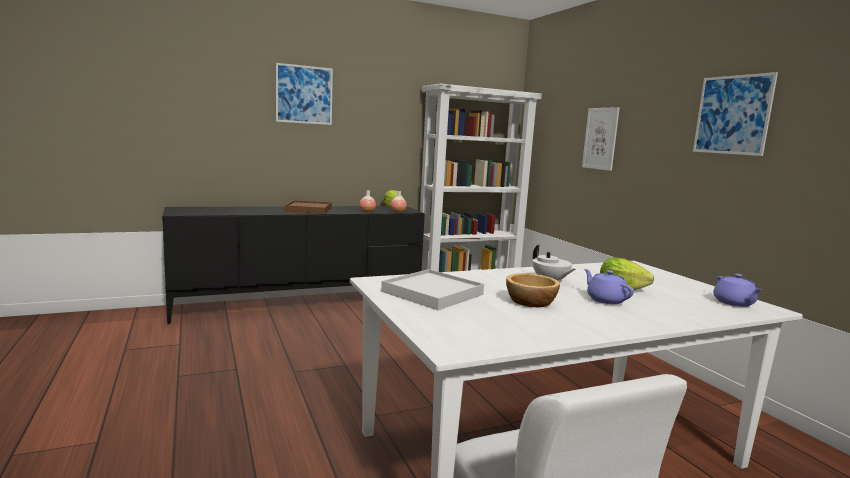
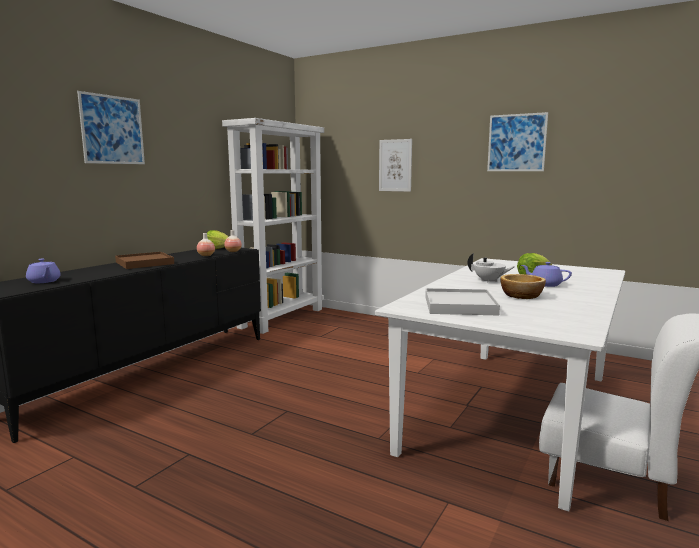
camera: 35 degrees left, 0 degrees up
(734, 303) = (591, 271): purple teapot -> purple teapot (44, 281)

